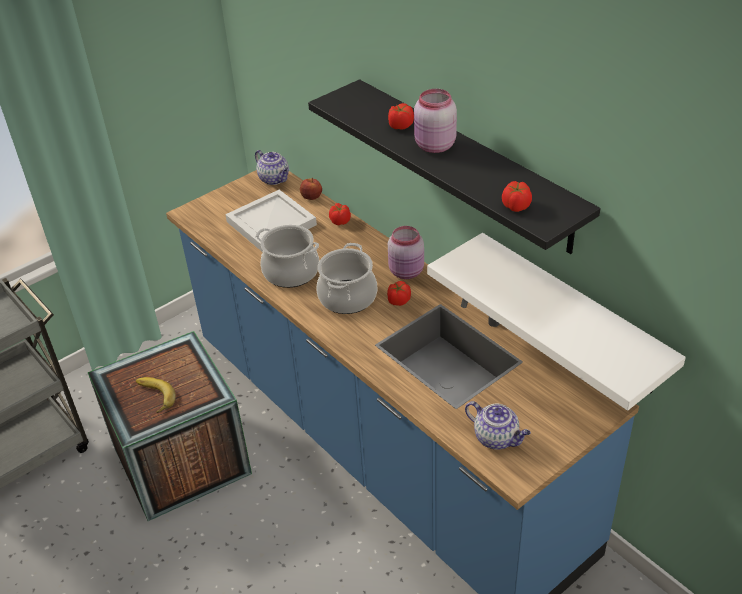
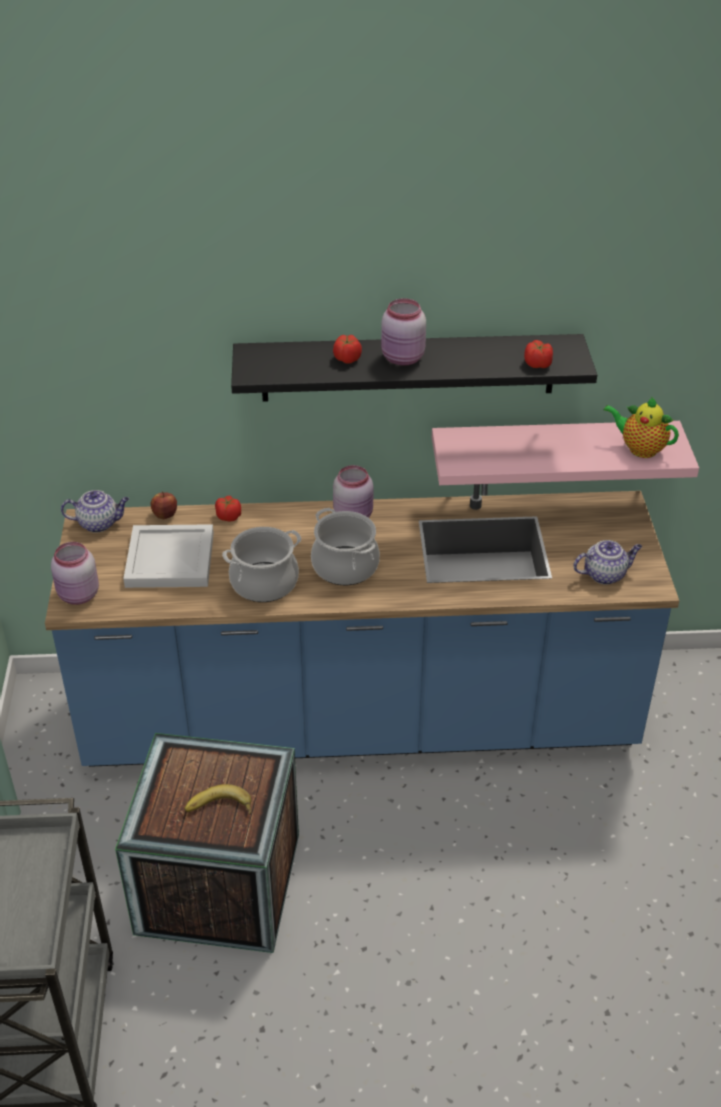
camera: 55 degrees left, 0 degrees up
(201, 210) = (78, 595): none -> pink jar
(399, 301) = (386, 540): tomato -> none
(572, 314) = (553, 450): white shelf -> pink shelf
(605, 351) = (639, 449): none -> teapot

